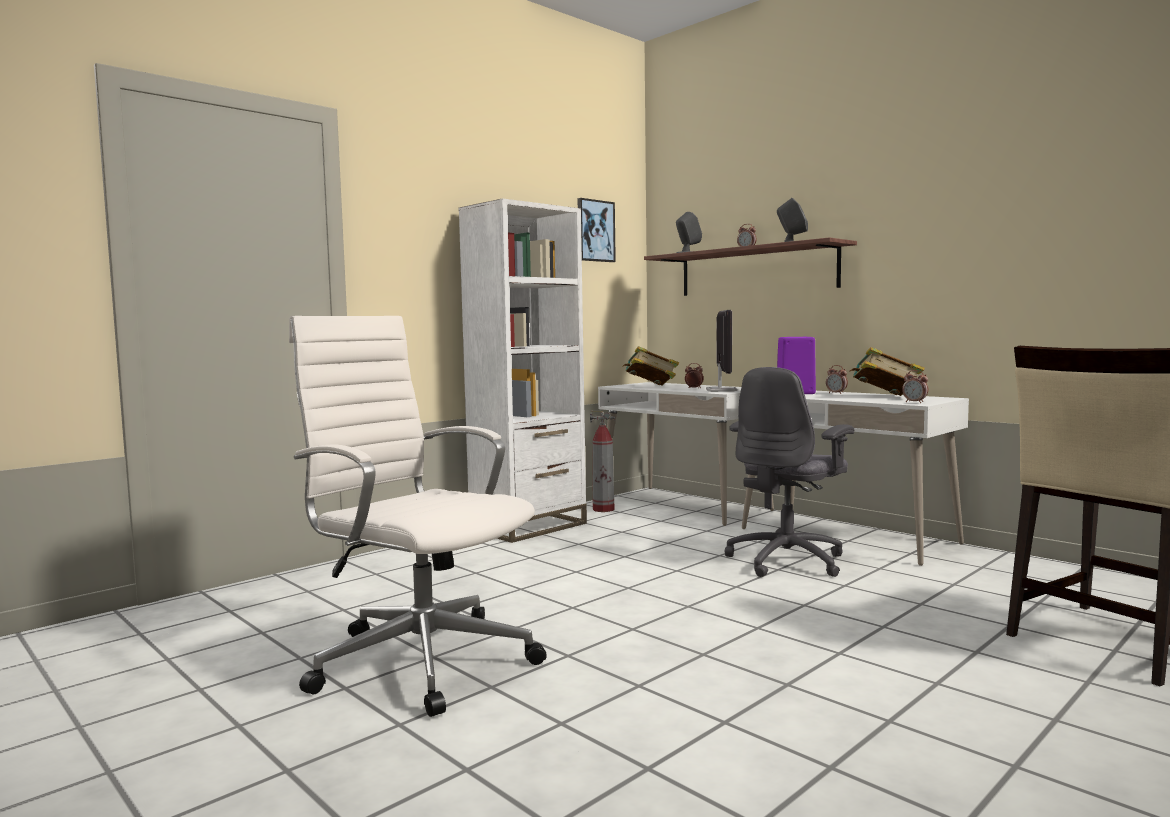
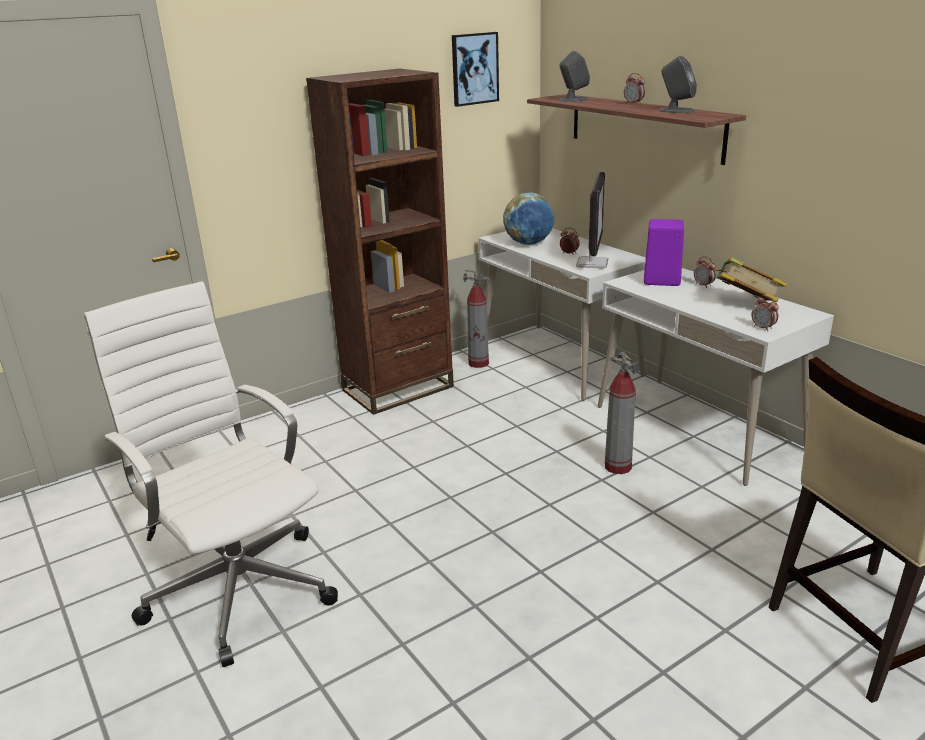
camera: 10 degrees right, 20 degrees up
(529, 527) = (398, 388): white bookcase -> brown bookcase
(650, 386) = (529, 243): book -> globe
(788, 561) = (617, 466): grey office chair -> fire extinguisher

